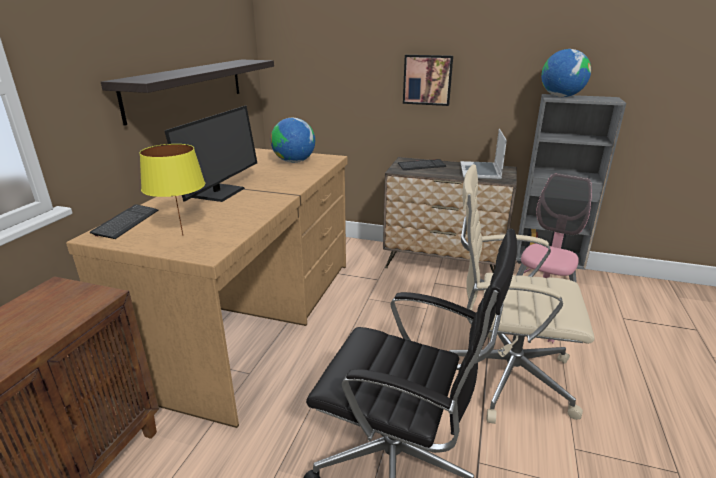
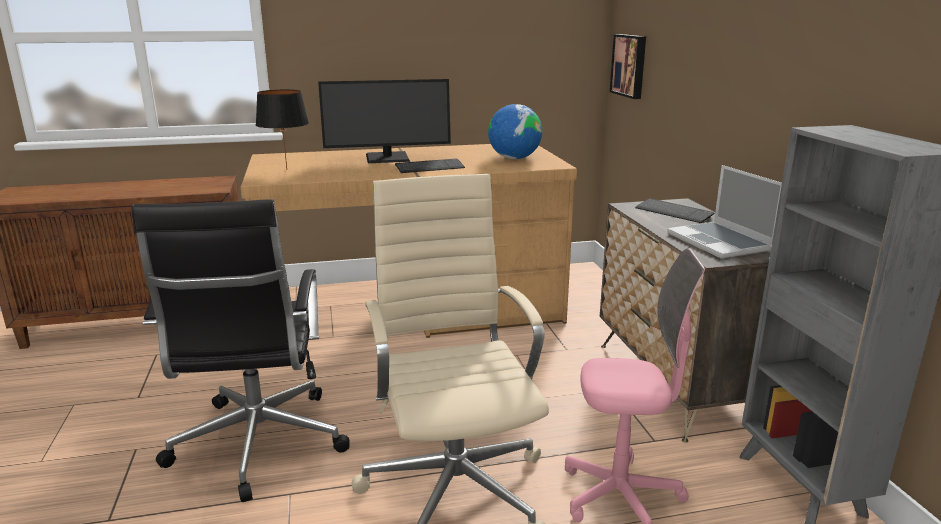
camera: 60 degrees right, 5 degrees down
(126, 222) = (296, 155): keyboard -> keyboard (429, 168)
(182, 236) = (286, 170): yellow table lamp -> black table lamp
(187, 87) = (459, 60): shelf -> none
(427, 80) = (730, 82): picture -> picture (630, 65)
(481, 172) = (720, 242): laptop -> laptop turned 90 degrees counterclockwise
(561, 96) = (847, 131): globe -> none

